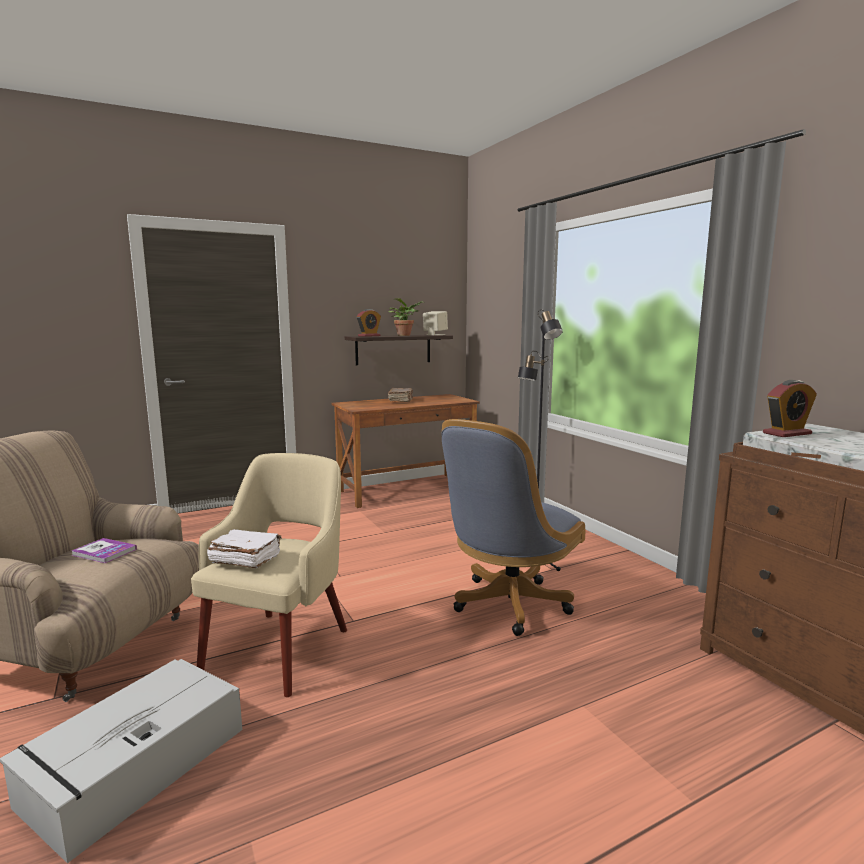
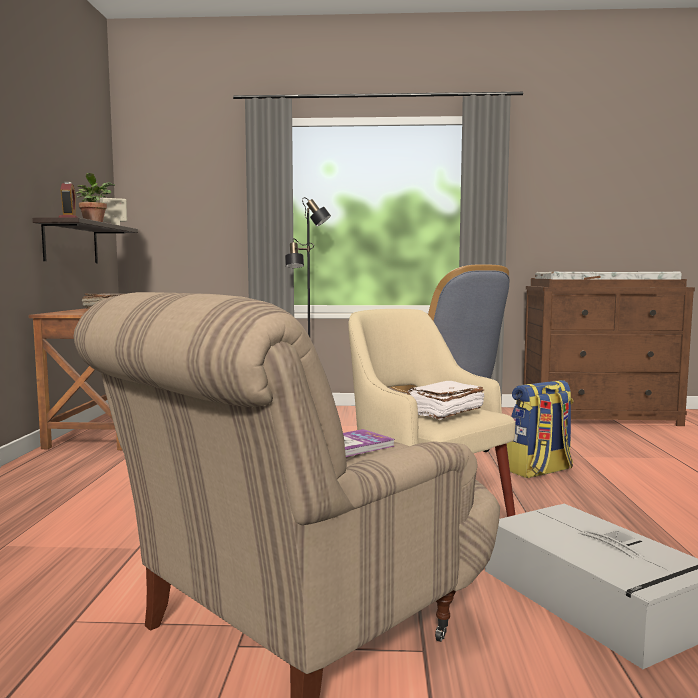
camera: 60 degrees left, 5 degrees down
(482, 682) = (539, 471): none -> backpack
(787, 433) = (563, 271): alarm clock -> none

